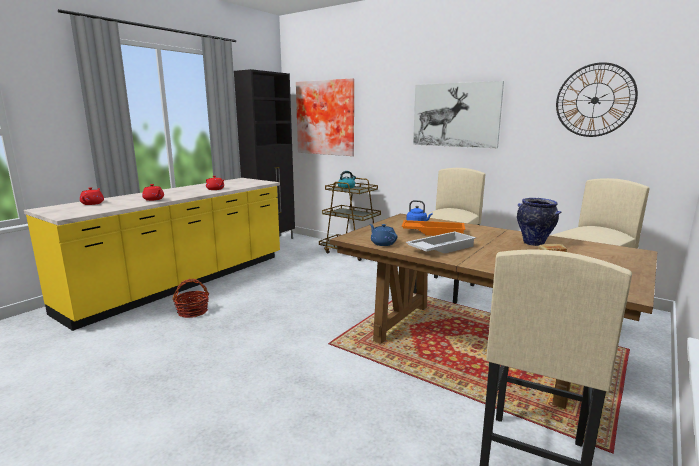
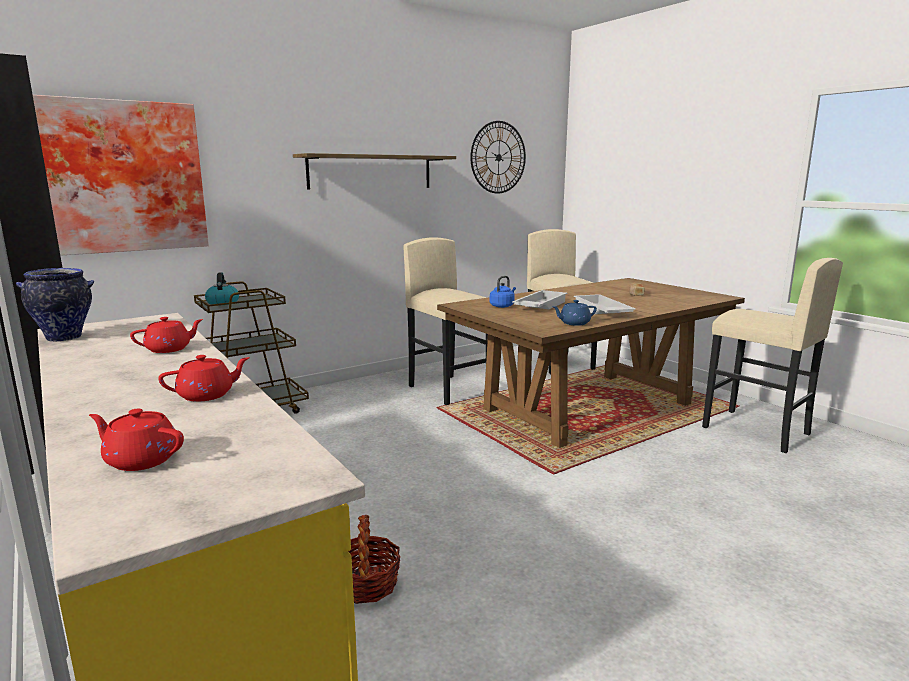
camera: 70 degrees left, 0 degrees up
(433, 232) = (539, 306): orange tray -> white tray
(455, 115) = (371, 172): picture -> shelf
(534, 243) = (597, 291): vase -> vase (65, 338)

